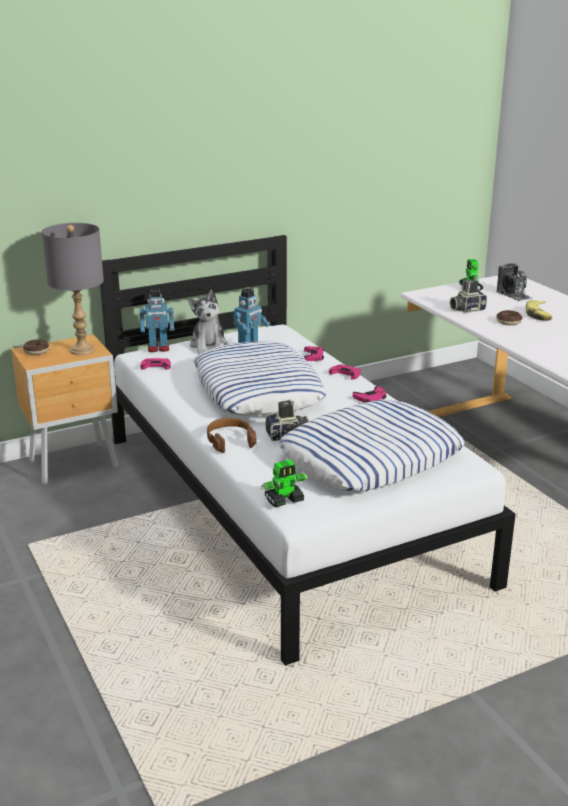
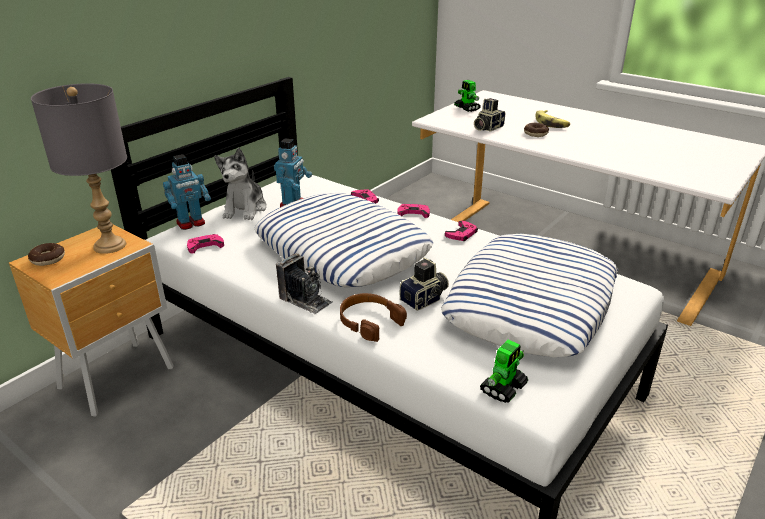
camera: 25 degrees left, 5 degrees up
(209, 345) = (245, 209): plush toy -> plush toy turned 45 degrees clockwise
(514, 295) = (509, 109): camera -> camera (305, 300)

